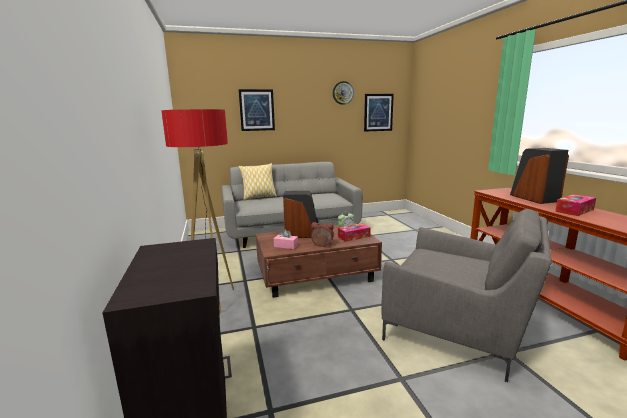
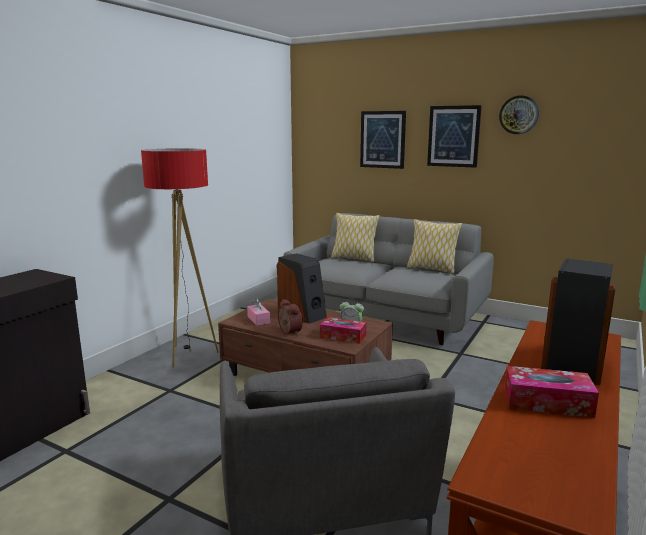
camera: 45 degrees right, 0 degrees up
(315, 193) = (431, 269): none -> pillow
(378, 112) = (588, 150): picture -> picture (453, 136)

